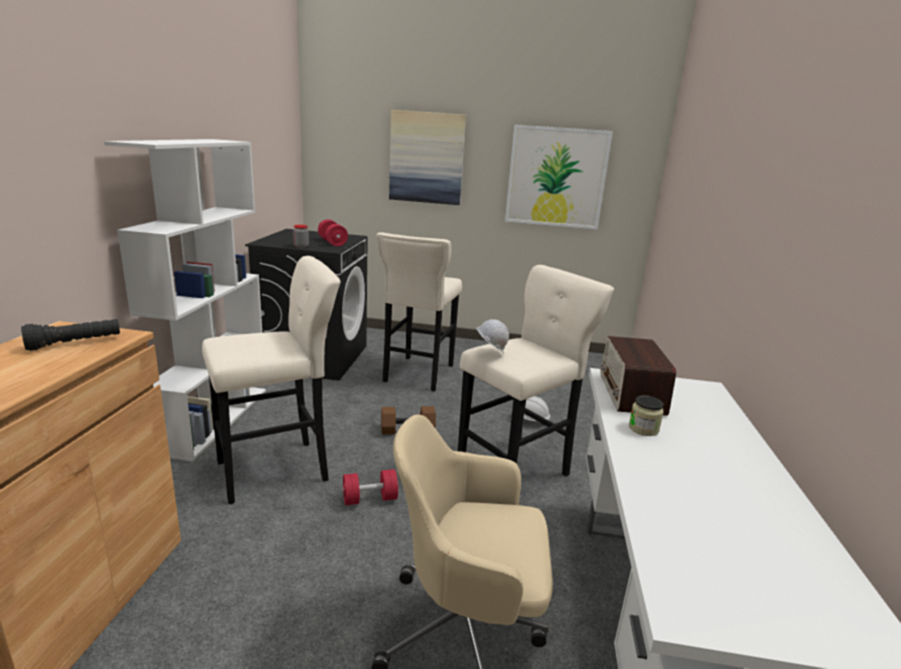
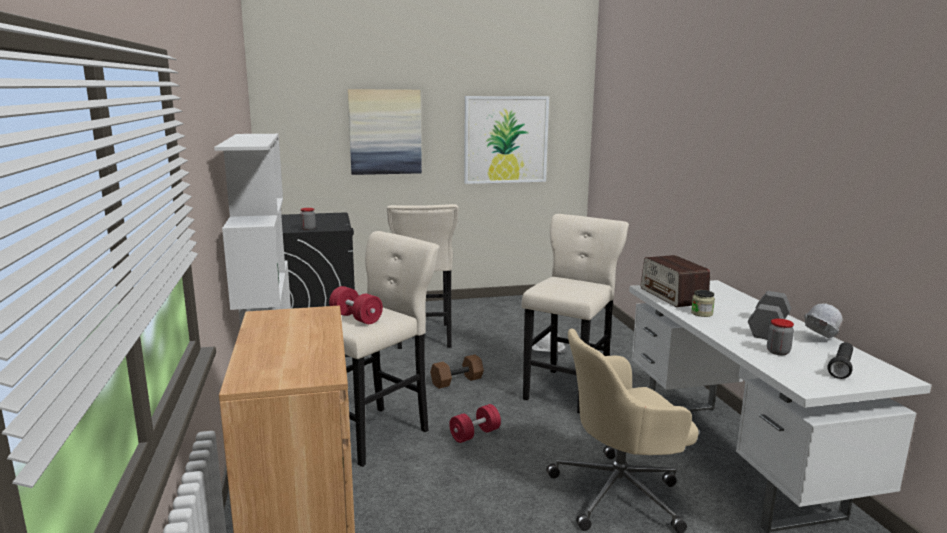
camera: 20 degrees left, 5 degrees down
(75, 343) = (299, 322): black flashlight -> black flashlight (841, 367)
(332, 242) = (329, 222): red dumbbell -> red dumbbell (356, 318)
(490, 354) = (549, 290): white hard hat -> white hard hat (818, 340)
(696, 525) = (778, 352): none -> jar
(720, 476) = (767, 328): none -> grey dumbbell

